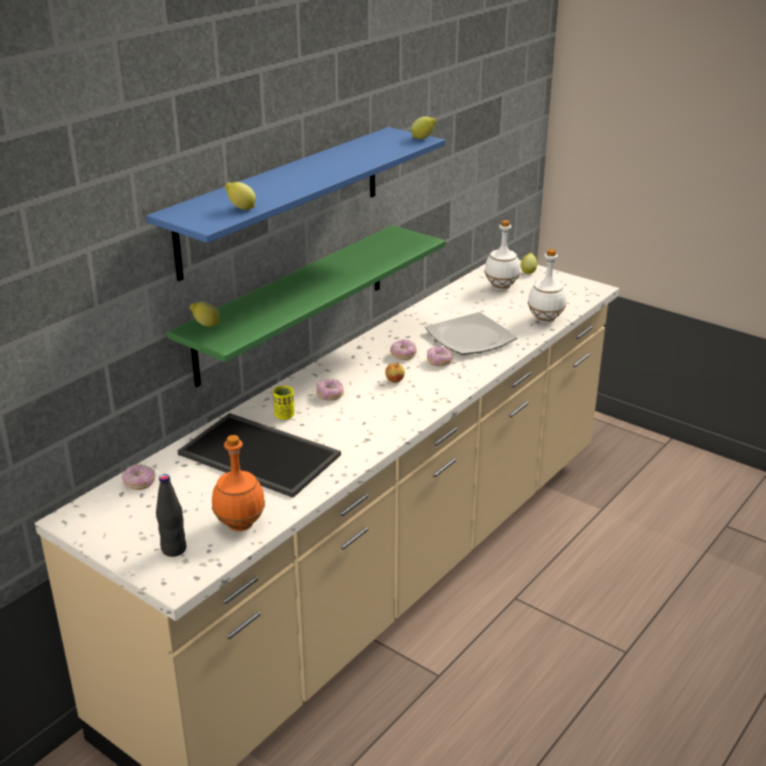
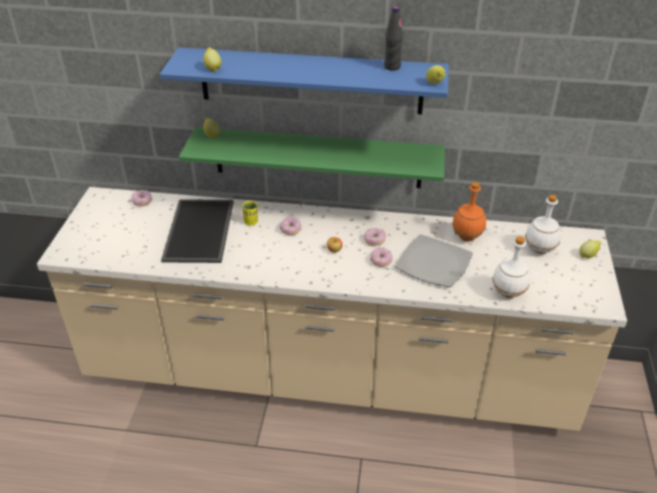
camera: 60 degrees right, 10 degrees up
(174, 549) = (87, 240): black bottle -> black bottle (392, 67)
(240, 525) = (122, 254): orange bottle -> orange bottle (466, 237)

